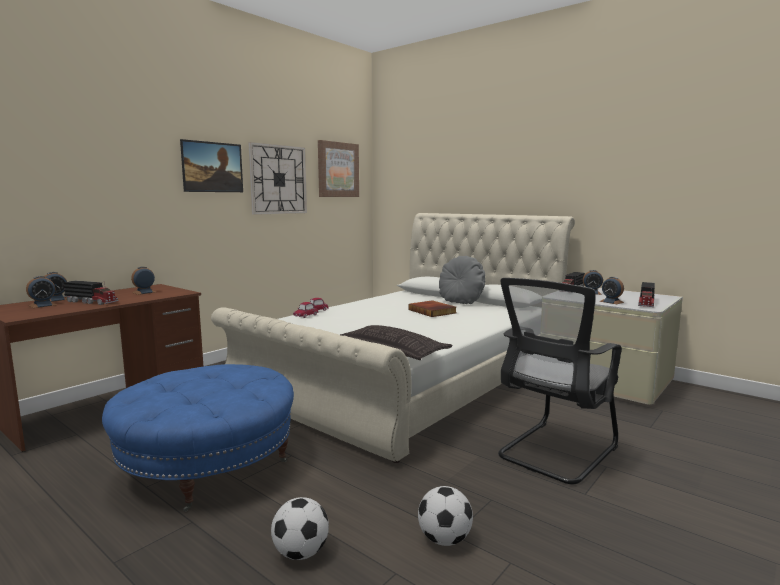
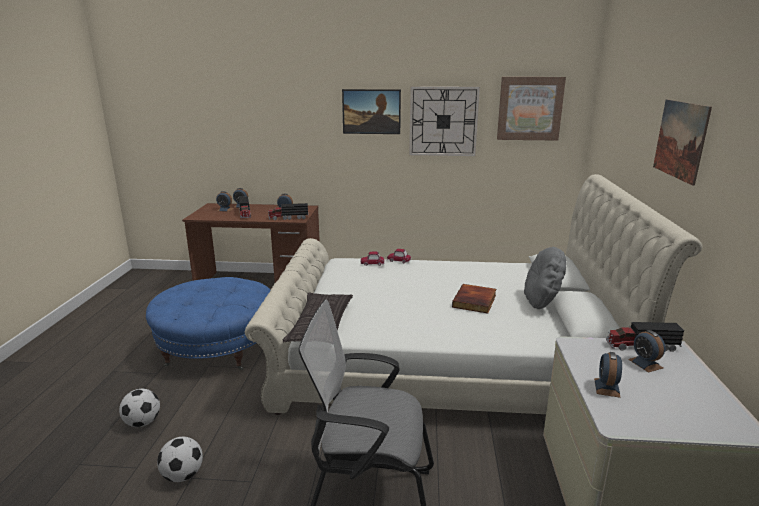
camera: 55 degrees right, 10 degrees up
(517, 168) = (680, 140): none -> picture
(646, 303) = (649, 417): toy truck -> toy truck (288, 218)

